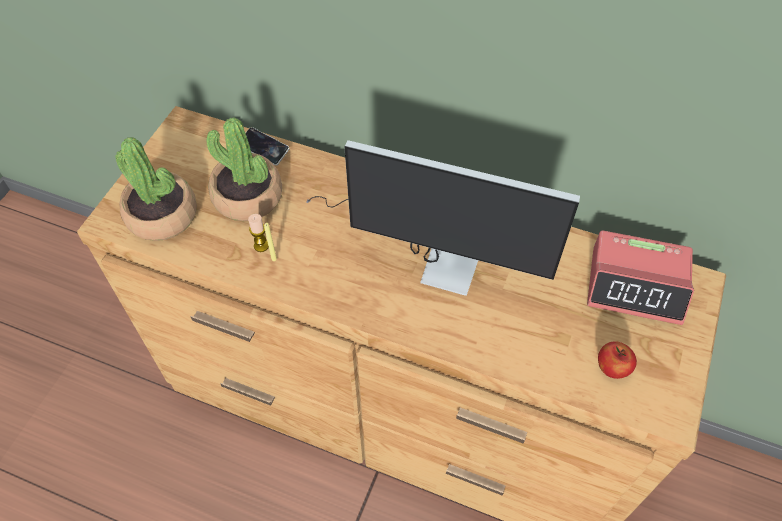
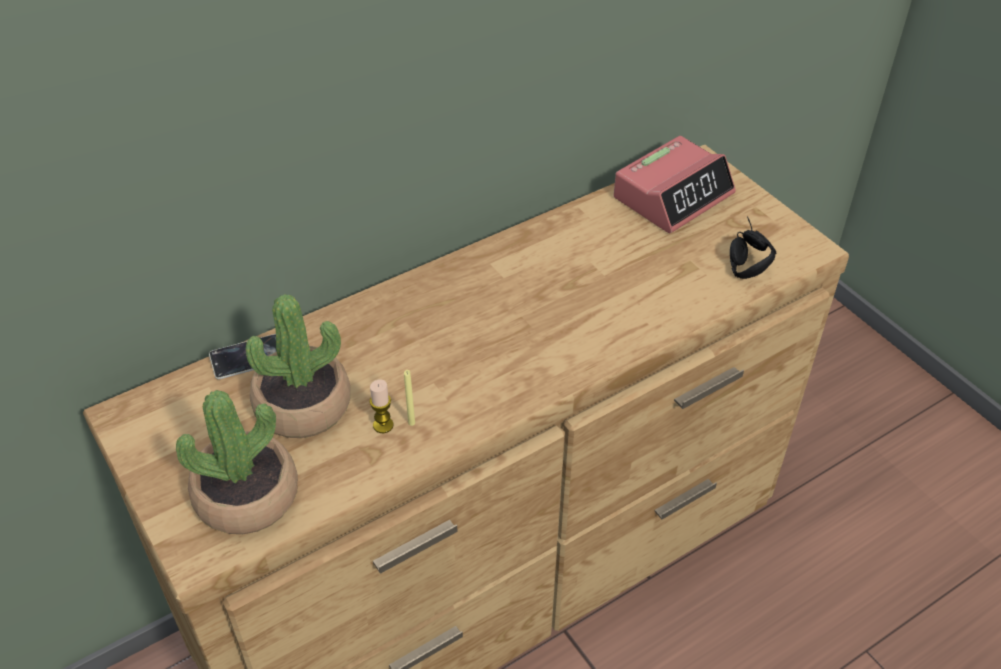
camera: 55 degrees left, 10 degrees down
(432, 256) = (524, 301): monitor -> none
(612, 368) = (742, 254): apple -> black headphones

